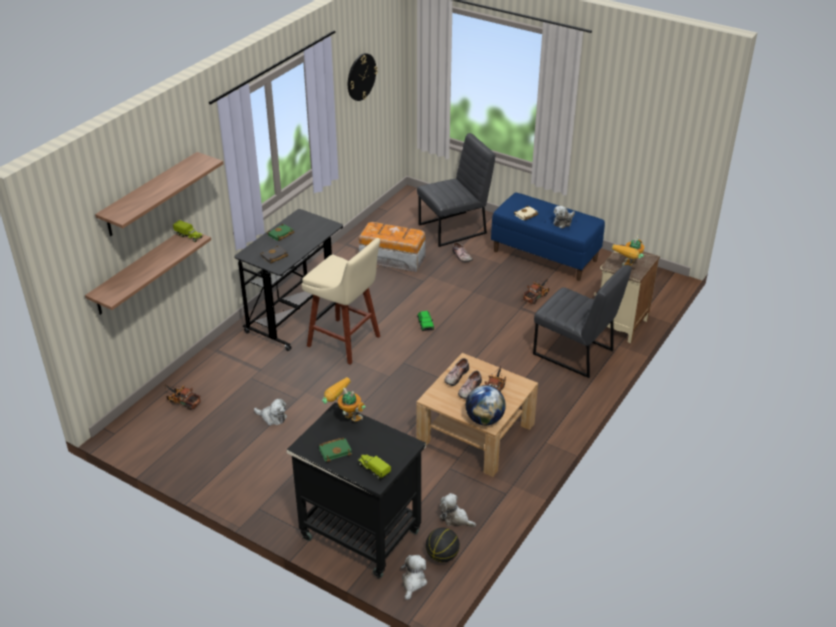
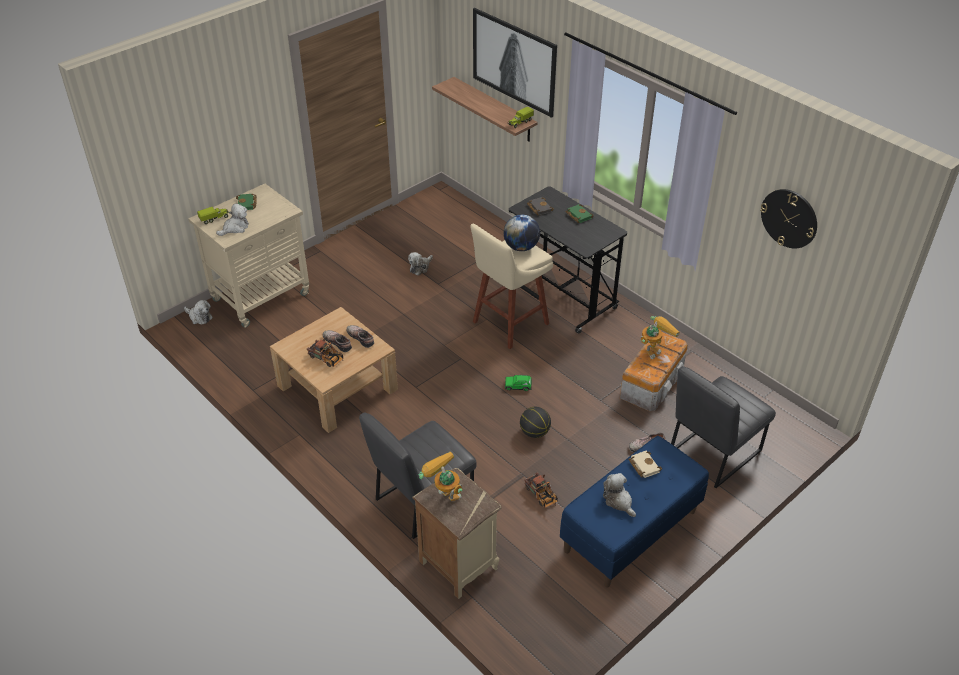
camera: 105 degrees right, 5 degrees up
(150, 194) = (515, 61): shelf -> picture
(182, 401) = (462, 222): toy truck -> none
(345, 418) = (280, 213): toy robot -> toy robot (654, 349)
(360, 535) = (262, 297): black cart -> beige cart
(442, 555) = (213, 337): basketball -> basketball (534, 432)
(454, 228) = (712, 452): grey chair -> grey chair turned 60 degrees clockwise
(455, 518) = (245, 352): plush toy -> plush toy (235, 228)
(484, 419) = (292, 343): globe -> globe (521, 247)

